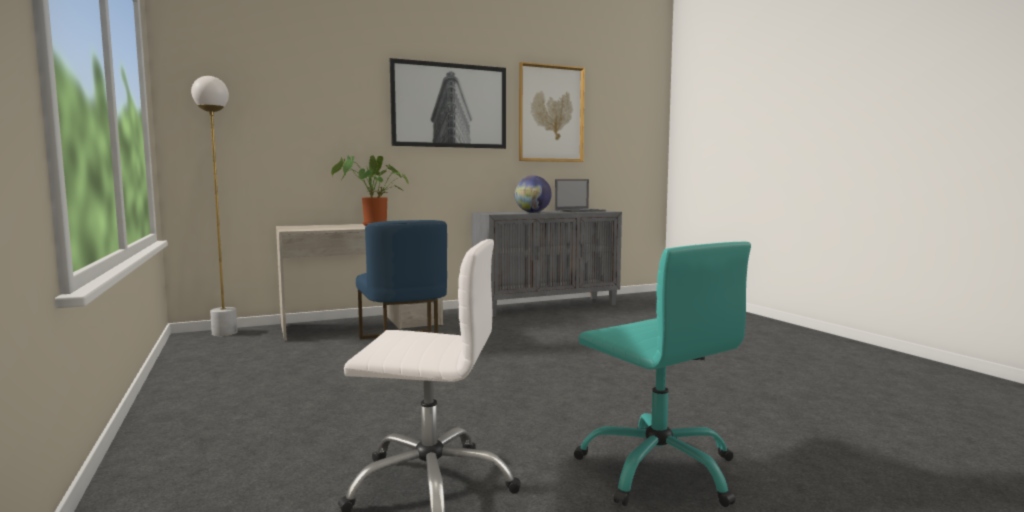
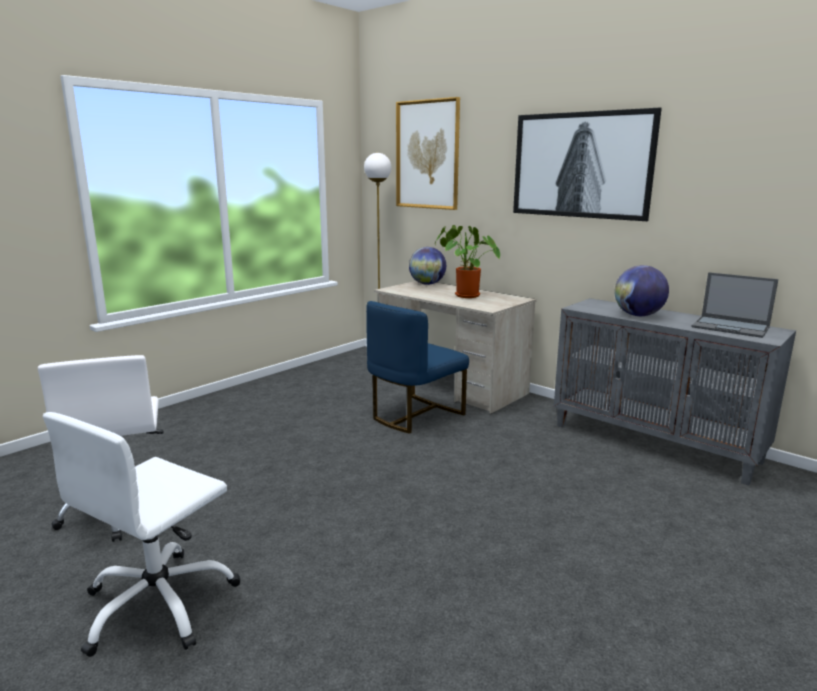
camera: 65 degrees right, 10 degrees up
(301, 226) = (427, 284): none -> globe
(551, 114) = (732, 170): picture -> picture (427, 155)
(659, 469) = (159, 604): turquoise office chair -> white office chair

